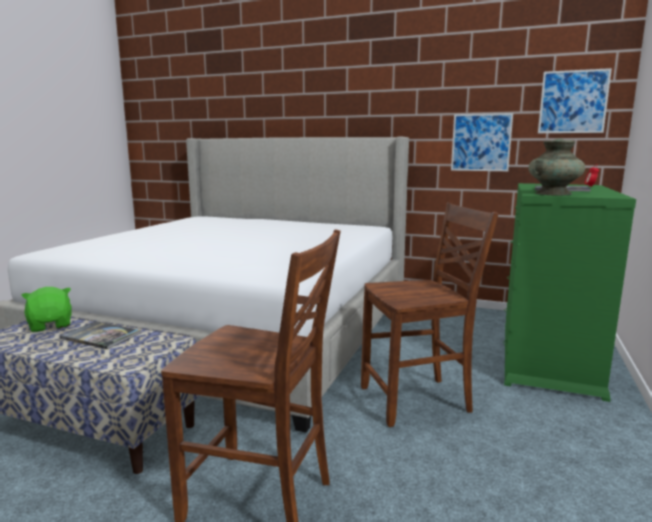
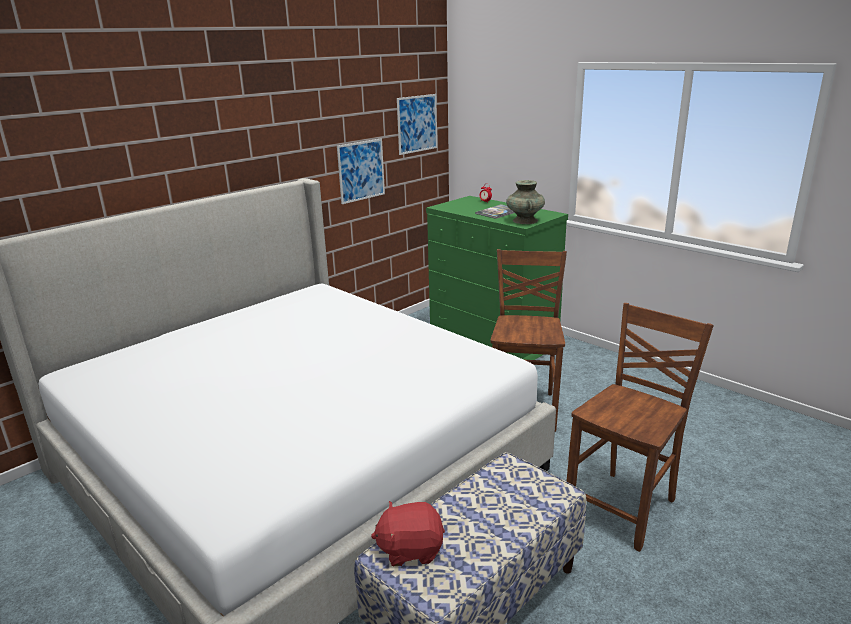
camera: 65 degrees left, 10 degrees up
(51, 325) = (410, 549): green plush toy -> red plush toy
(101, 336) = (474, 508): book -> none

